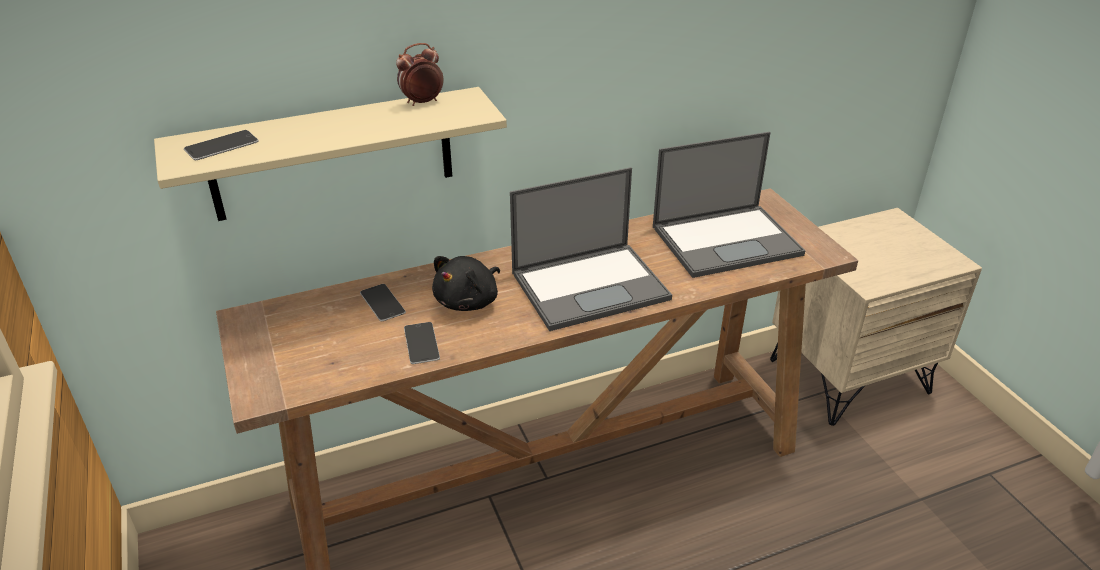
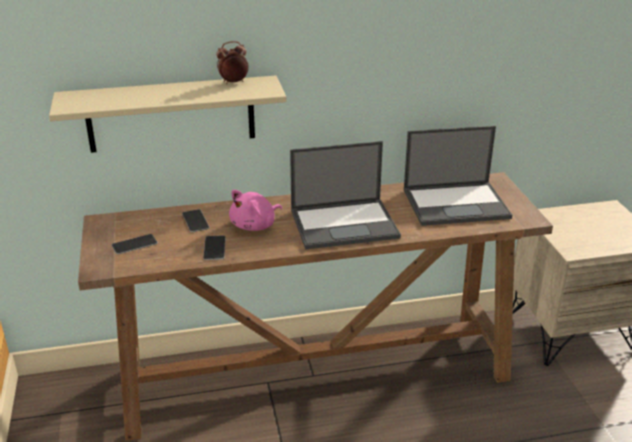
camera: 10 degrees right, 5 degrees down
(221, 145) = (94, 98): phone -> phone (134, 244)
(469, 301) = (255, 225): black plush toy -> pink plush toy

